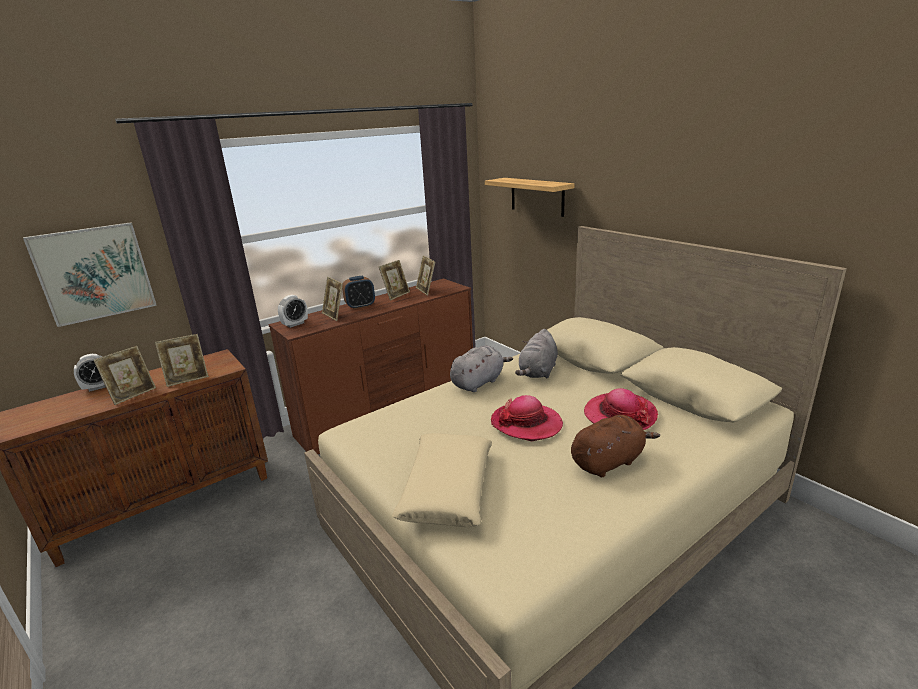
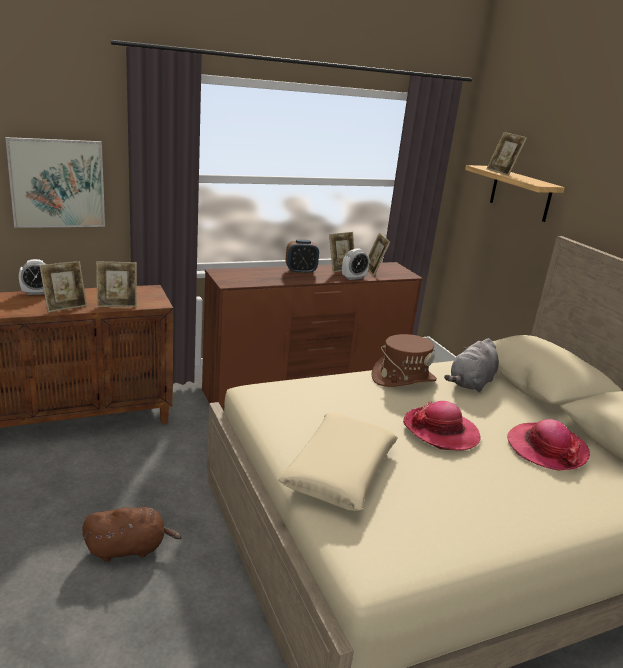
camera: 10 degrees right, 0 degrees up
(295, 324) = (231, 275): alarm clock -> alarm clock (353, 278)
(334, 315) = (272, 275): picture frame -> picture frame (502, 172)
(479, 382) = (403, 378): grey plush toy -> brown hat
(609, 462) = (517, 491): brown plush toy -> brown plush toy (129, 548)

